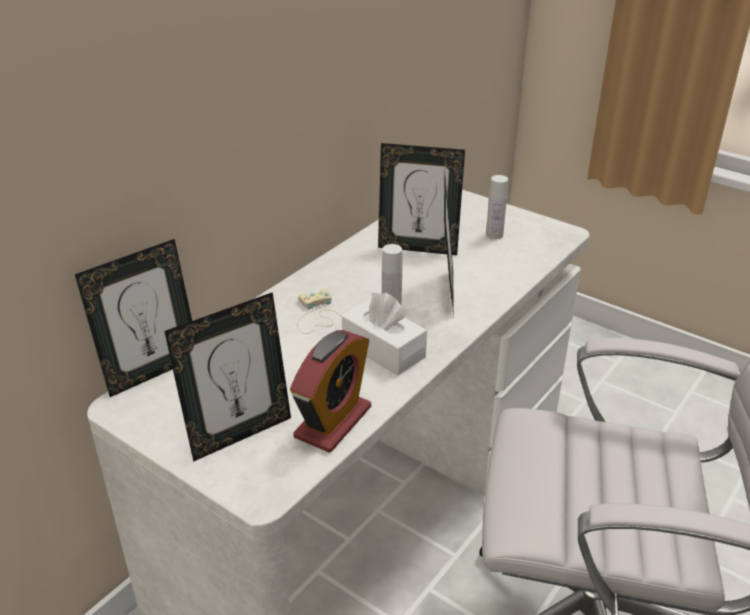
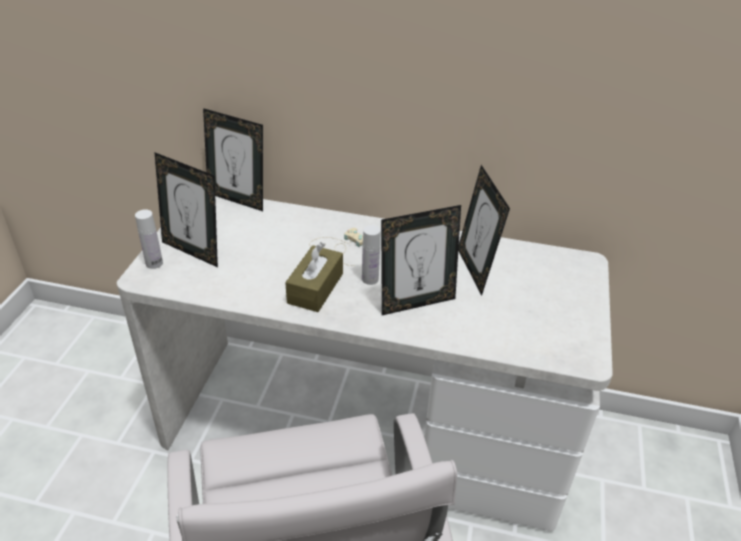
camera: 65 degrees right, 5 degrees up
(333, 422) = (220, 287): alarm clock -> none
(383, 350) = (315, 288): white tissue box -> brown tissue box
(494, 235) = (538, 311): white bottle -> white bottle (154, 263)

